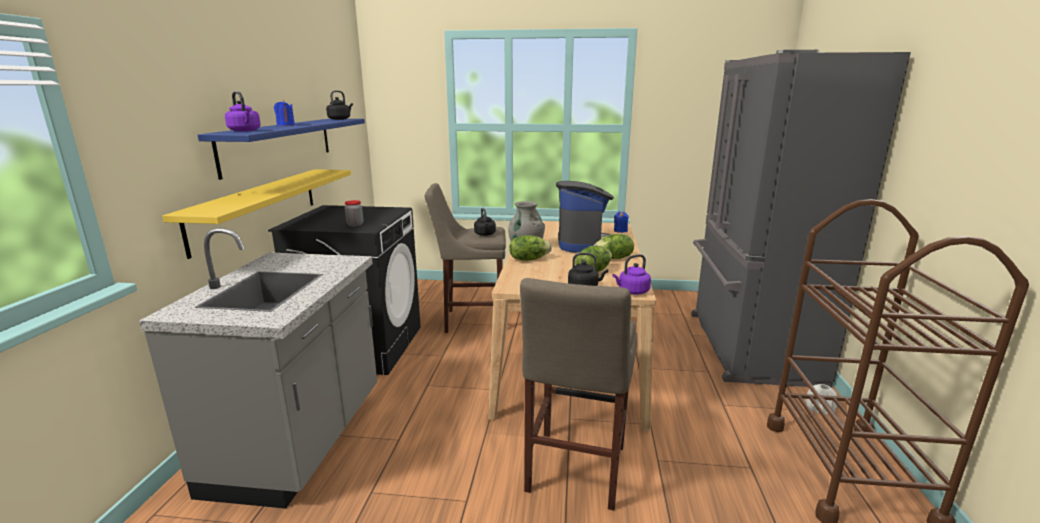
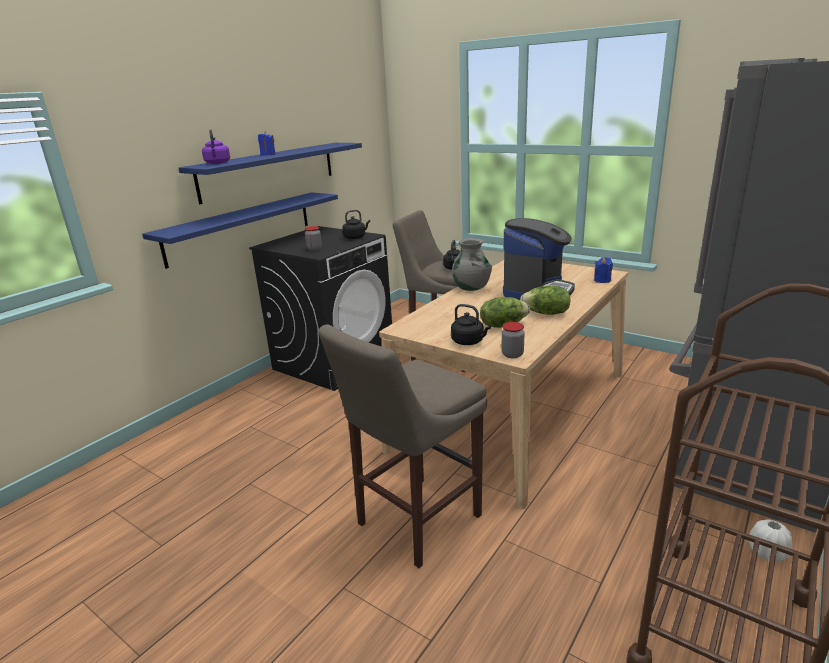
camera: 30 degrees right, 5 degrees up
(258, 207) = (241, 227): yellow shelf -> blue shelf
(300, 441) = (234, 429): grey counter -> none
(340, 119) = (337, 144): black kettle -> black kettle (356, 237)
(528, 259) = (456, 302): lettuce -> none
(632, 291) = (512, 354): purple kettle -> jar

